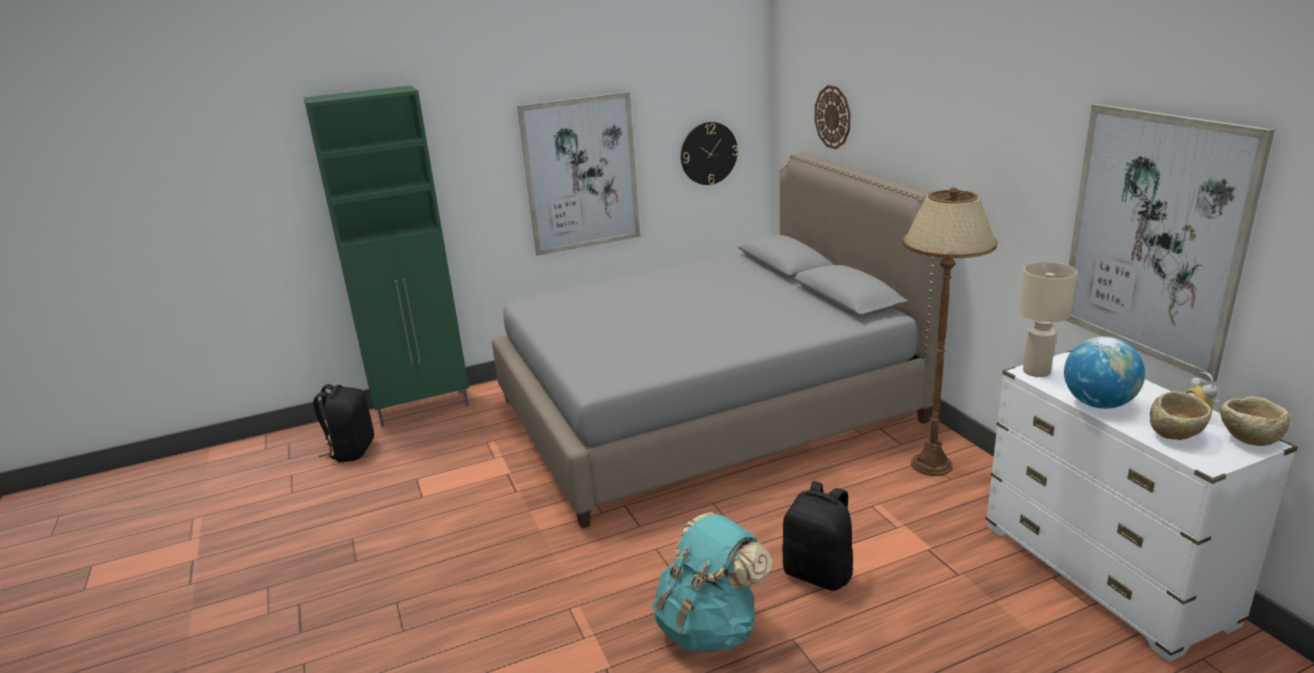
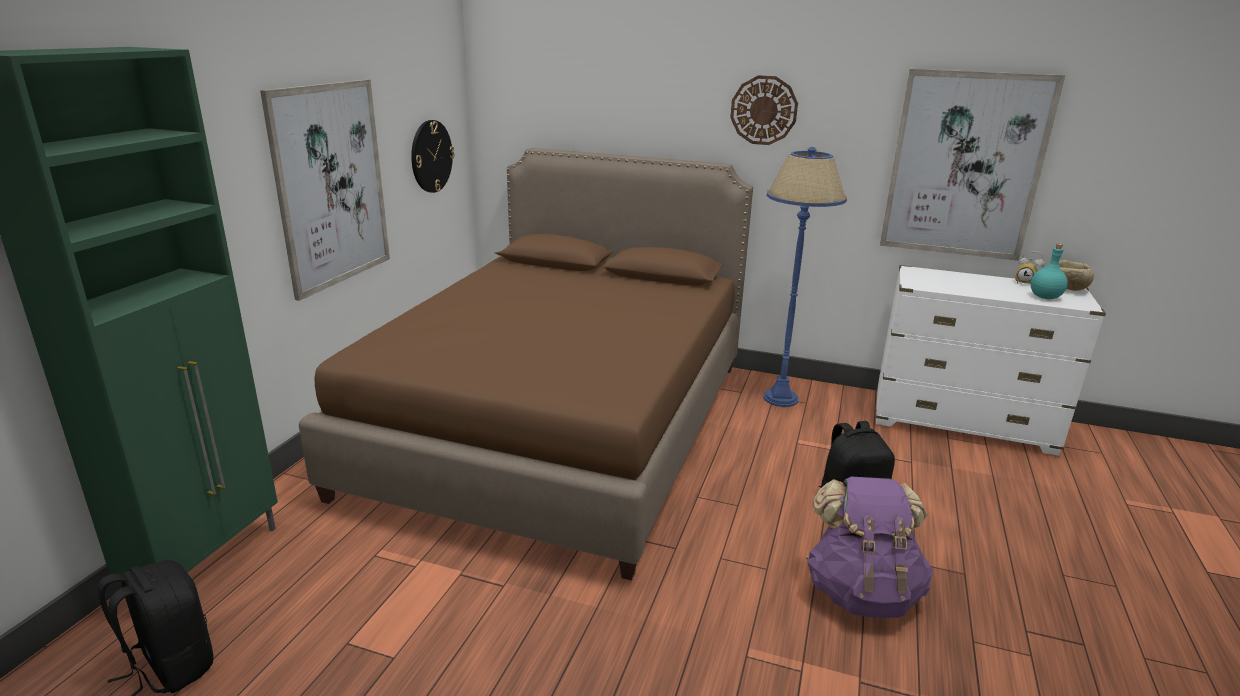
camera: 50 degrees left, 0 degrees up
(706, 410) = (560, 424): grey bed -> brown bed
(710, 627) = (861, 592): turquoise backpack -> purple backpack
(833, 117) = (577, 107): wall clock -> wall clock (763, 110)
(931, 465) = (781, 398): brown floor lamp -> blue floor lamp
(1036, 372) = (917, 283): beige table lamp -> none
(1098, 404) = (982, 292): globe -> none
(1175, 436) = (1045, 297): beige bowl -> turquoise bottle

